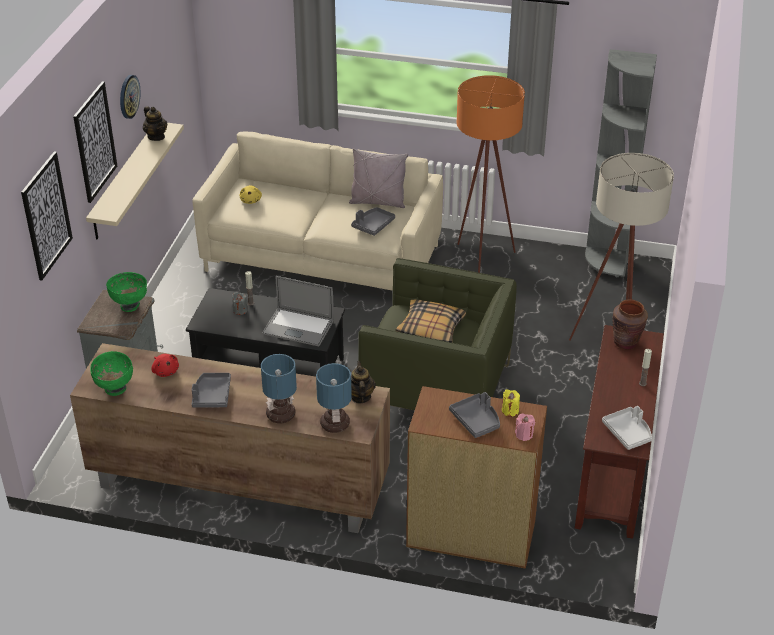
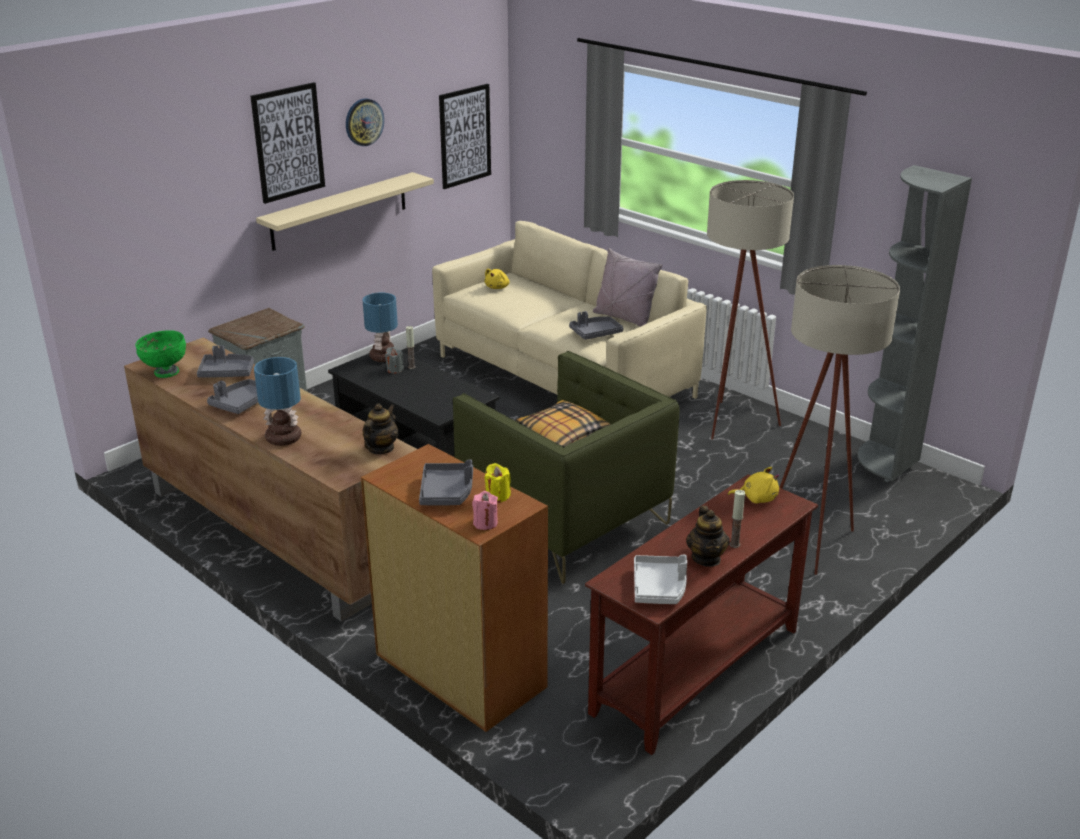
camera: 30 degrees right, 10 degrees down
(46, 216) = (178, 181): picture -> picture (465, 136)
(130, 305) = (275, 324): green bowl -> none
(156, 136) = (397, 181): teapot -> teapot (706, 558)
(165, 371) = (227, 372): red plush toy -> grey tray
(298, 327) = (433, 398): laptop -> none
(335, 425) = (325, 464): table lamp -> table lamp (383, 357)
(482, 263) = (731, 425): orange floor lamp -> beige floor lamp
(626, 342) = (757, 498): brown vase -> yellow plush toy

